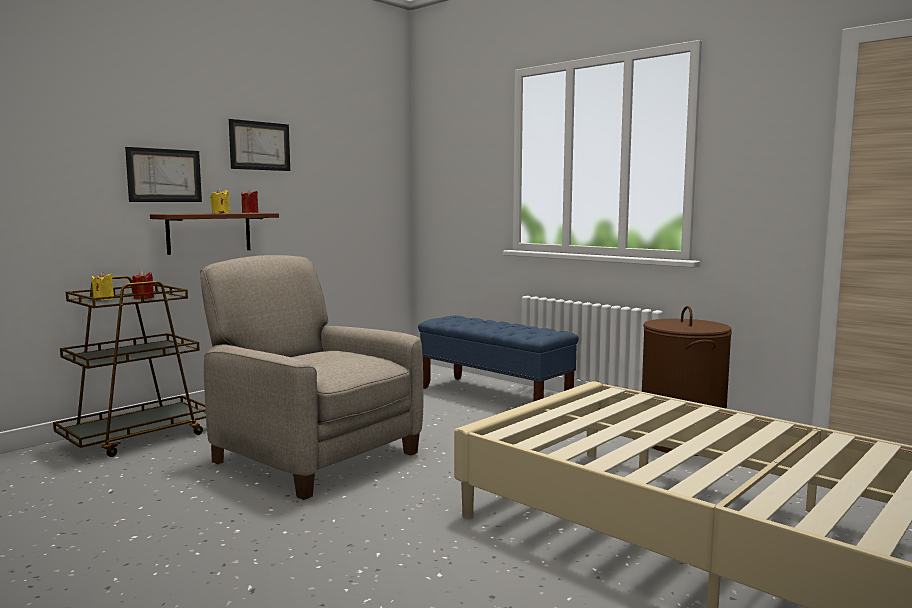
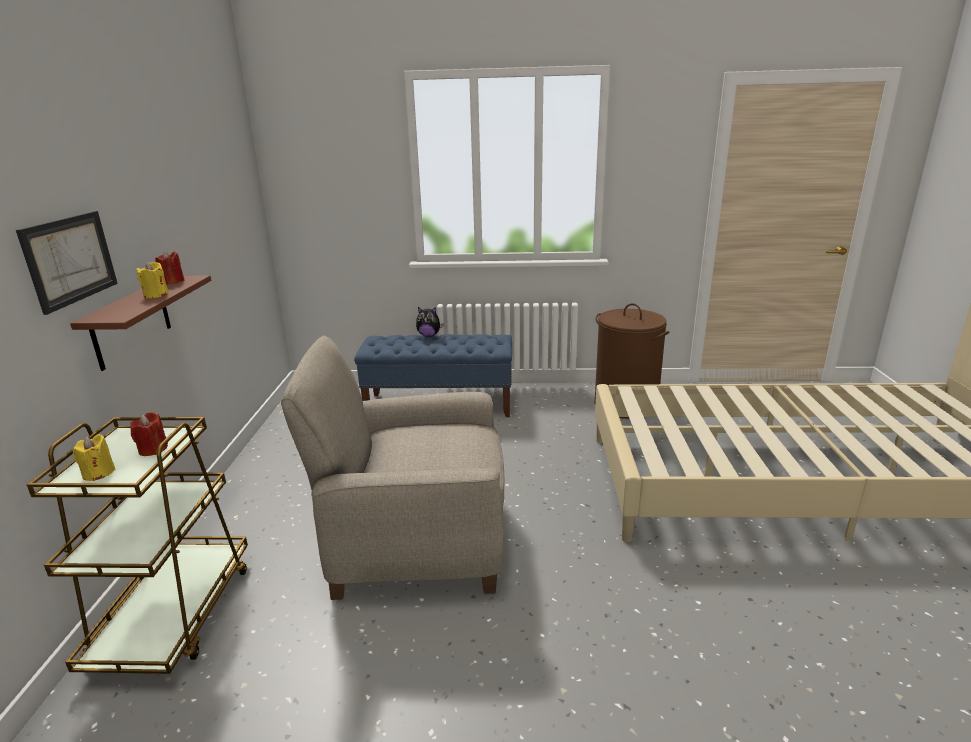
camera: 40 degrees left, 15 degrees up
(260, 146) = (148, 185): picture -> none
(501, 322) = (429, 335): none -> plush toy

